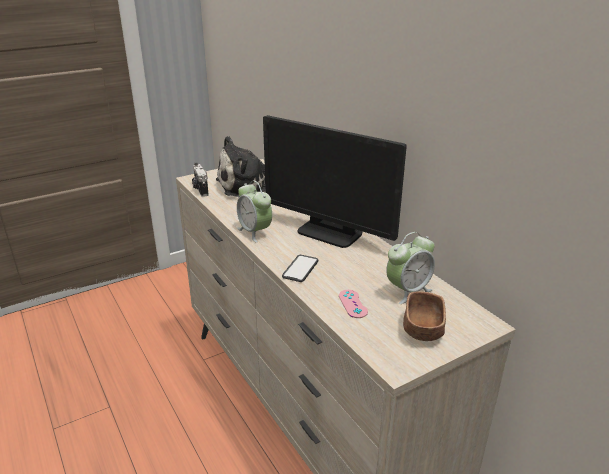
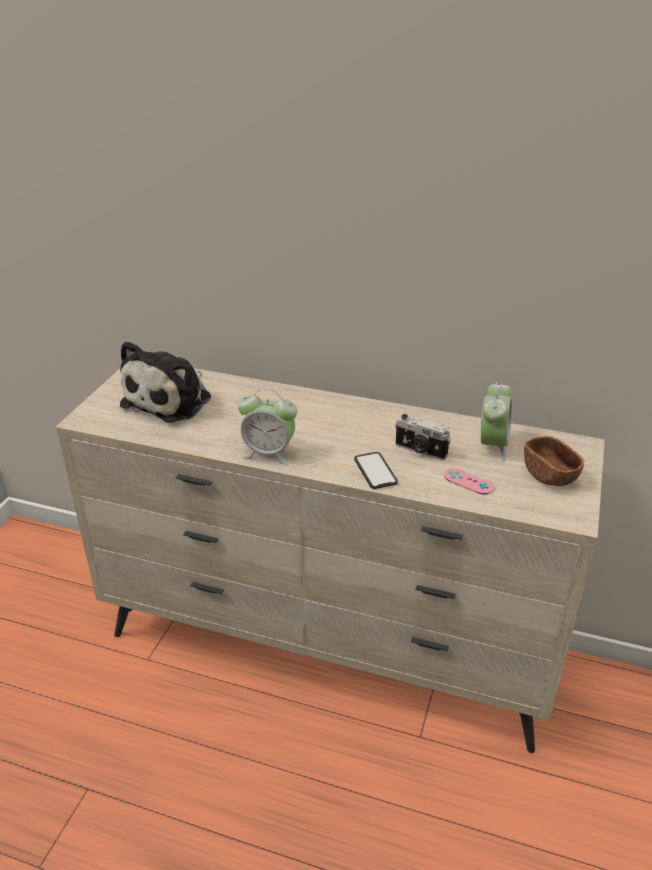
camera: 40 degrees left, 5 degrees up
(200, 189) = (118, 428): camera -> camera (420, 451)
(330, 232) = (345, 418): monitor -> none

